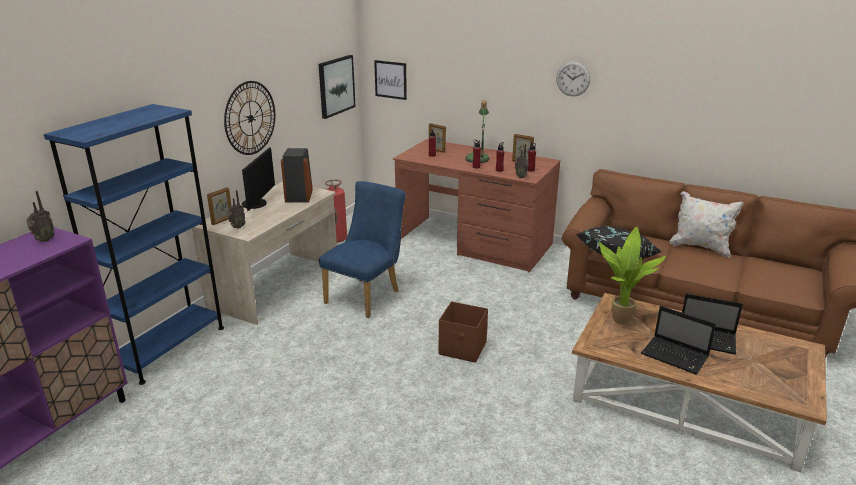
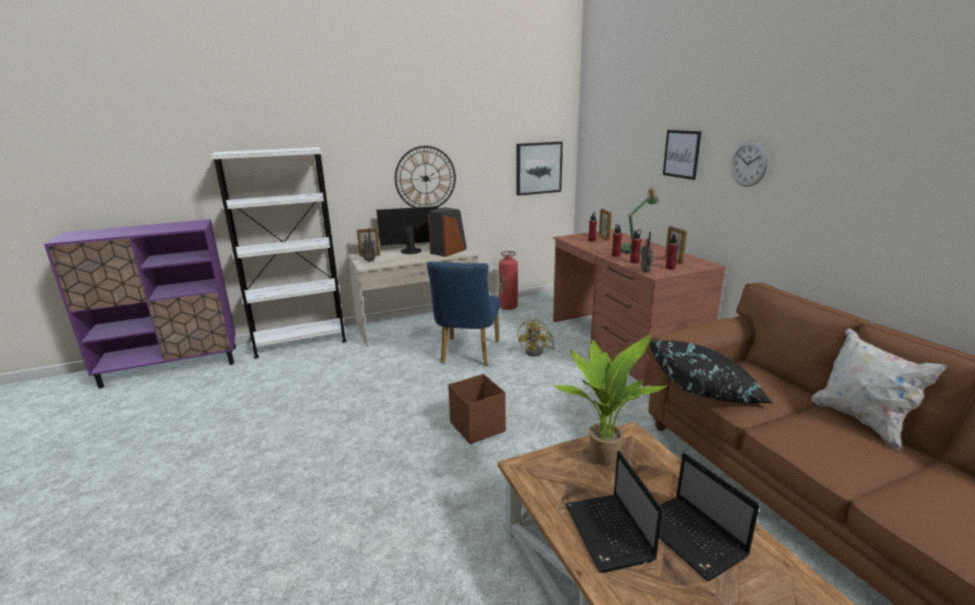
camera: 40 degrees right, 5 degrees down
(43, 240) = (187, 225): radio -> none
(168, 348) = (300, 342): blue bookcase -> white bookcase
(257, 204) = (411, 250): monitor -> monitor turned 150 degrees counterclockwise
(367, 295) = (467, 354): blue chair -> blue chair turned 120 degrees clockwise
(390, 79) = (594, 167): picture -> picture (681, 154)
(421, 272) = (537, 351): none -> yellow fan

